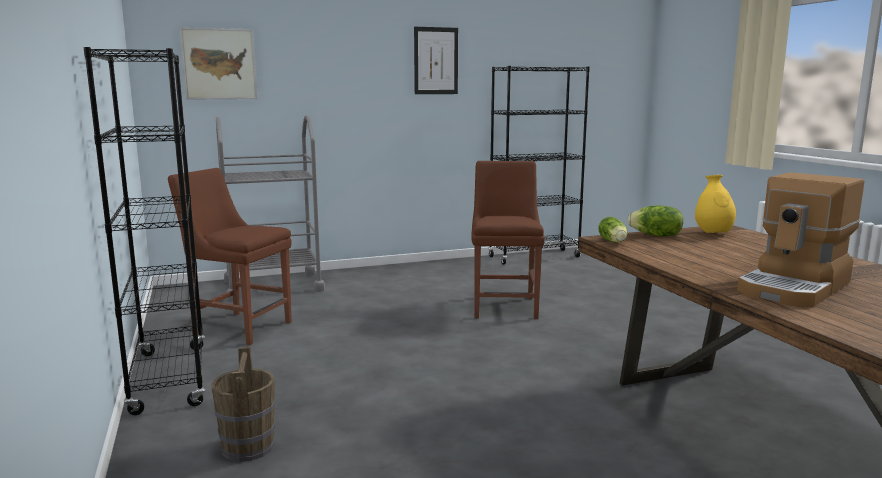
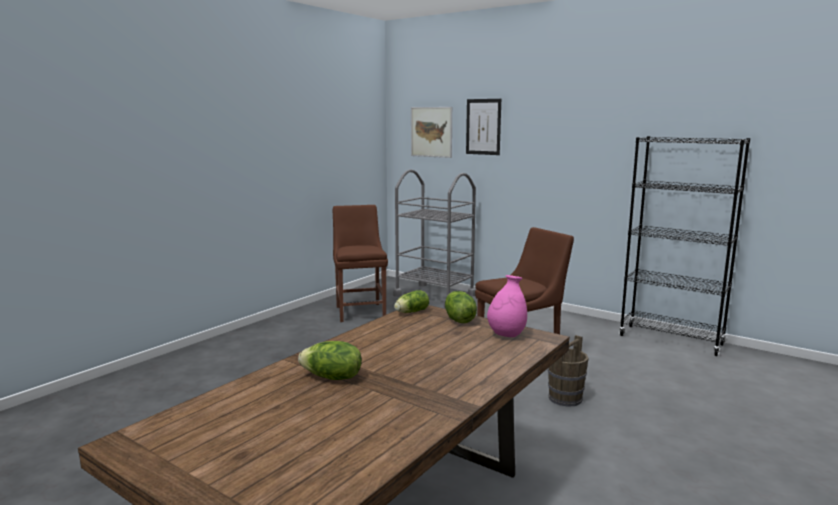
camera: 55 degrees right, 0 degrees up
(169, 378) = (280, 323): black bookcase -> none
(248, 447) = (226, 363): brown bucket -> brown bucket (565, 398)
(436, 61) = (591, 130): picture -> picture (483, 127)
(713, 233) = (506, 335): yellow vase -> pink vase
(795, 287) = (332, 377): coffee machine -> lettuce

